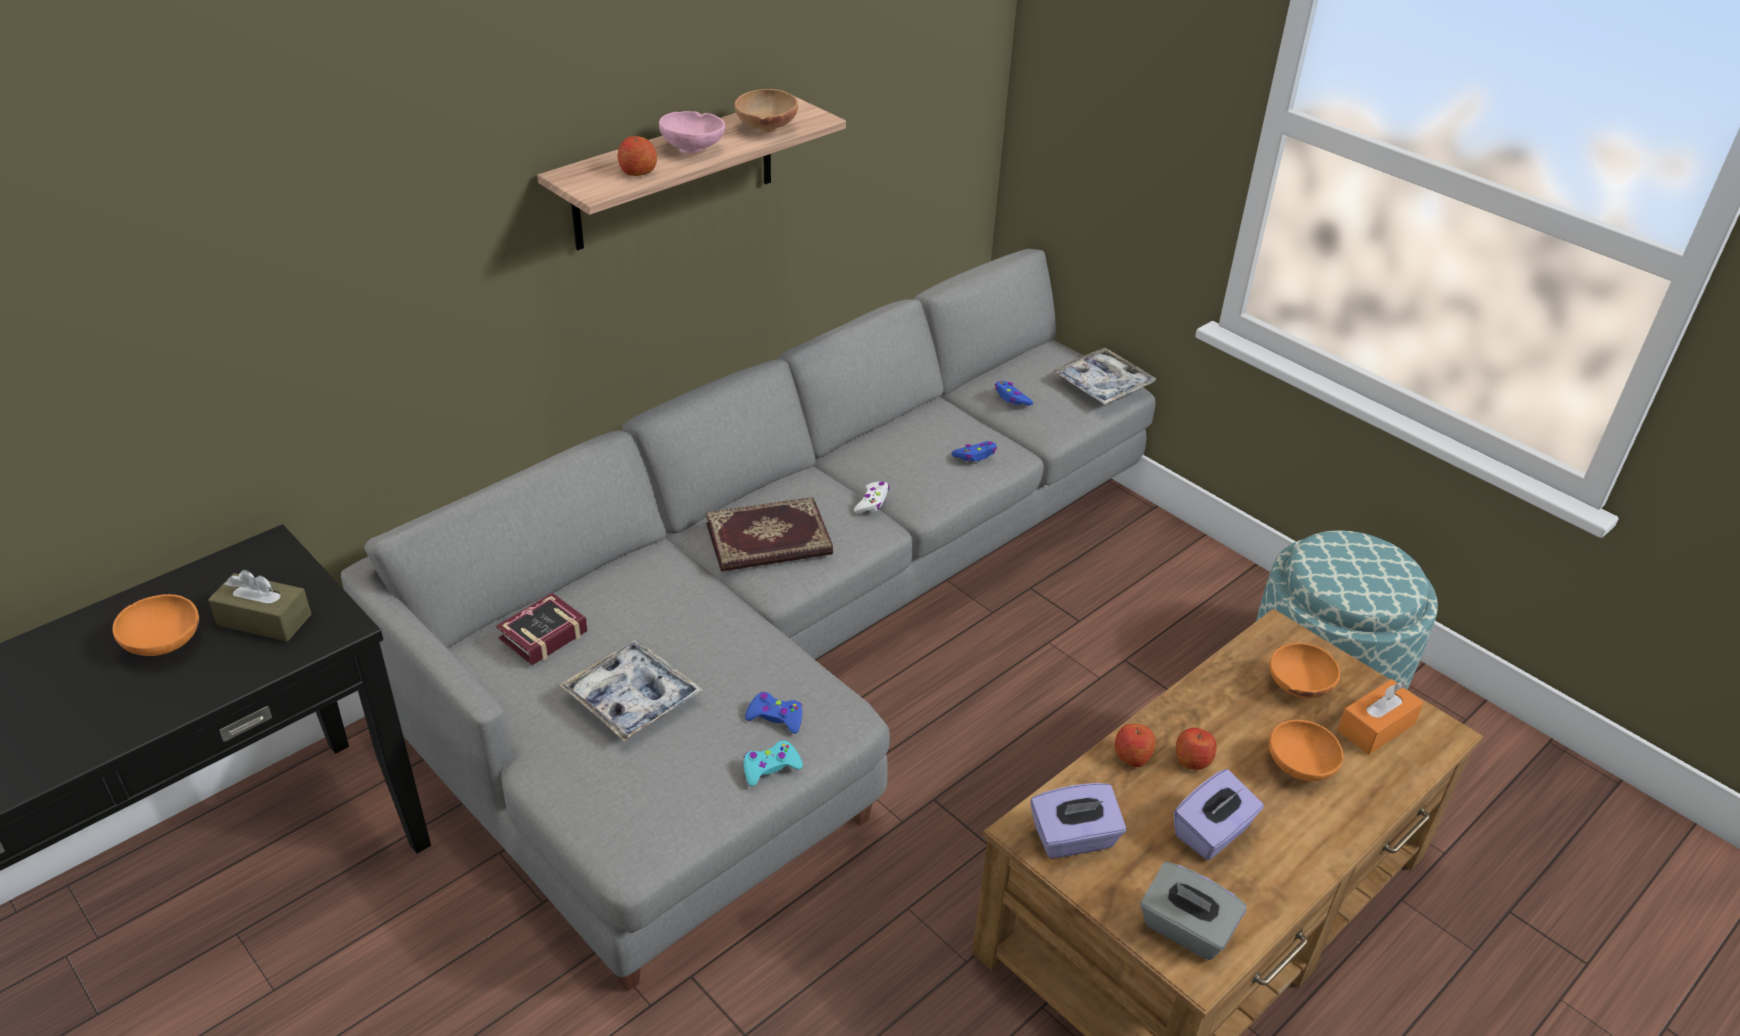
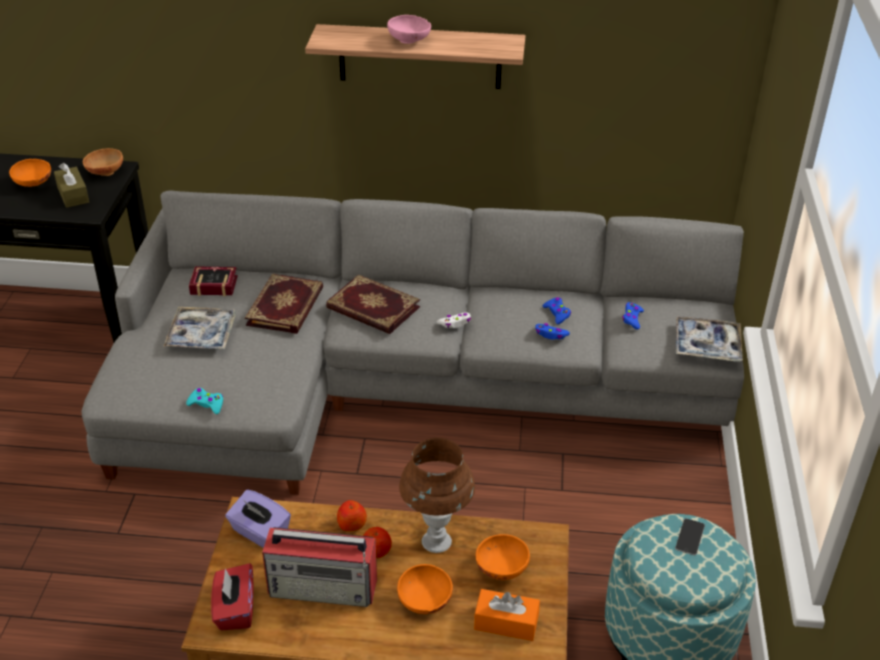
camera: 50 degrees right, 0 degrees up
(637, 171) = (360, 41): apple -> none
(676, 600) = (286, 307): none -> book
(765, 129) = (468, 46): brown bowl -> brown bowl (104, 172)
(775, 717) = (242, 385): blue game controller -> blue game controller (557, 313)
(1185, 929) = (235, 610): grey tissue box -> red tissue box
(1212, 833) = (324, 587): purple tissue box -> radio
(1219, 709) = (436, 542): none -> brown table lamp
(1341, 553) = (690, 537): none -> phone

